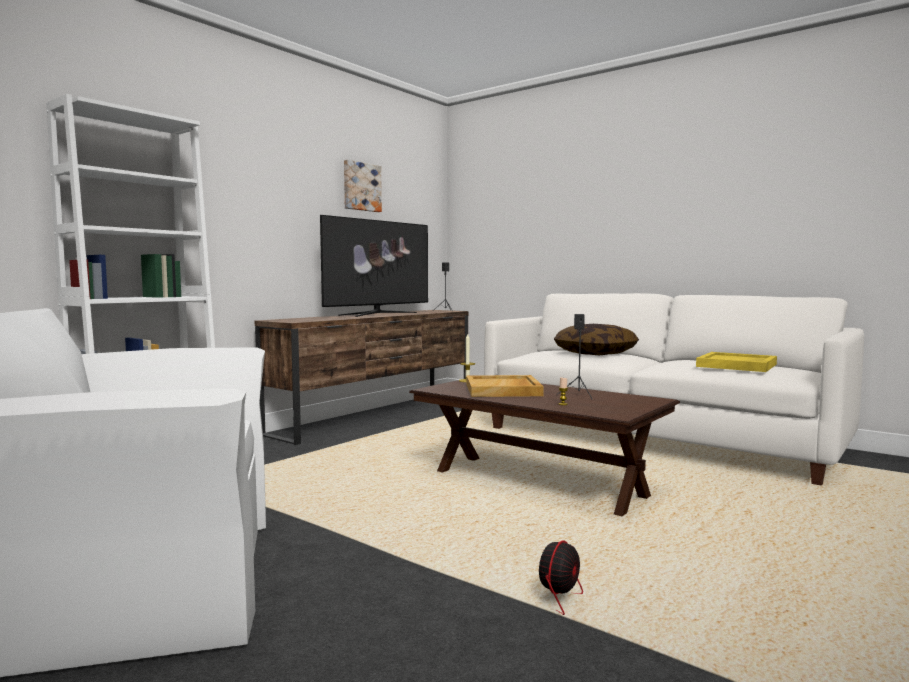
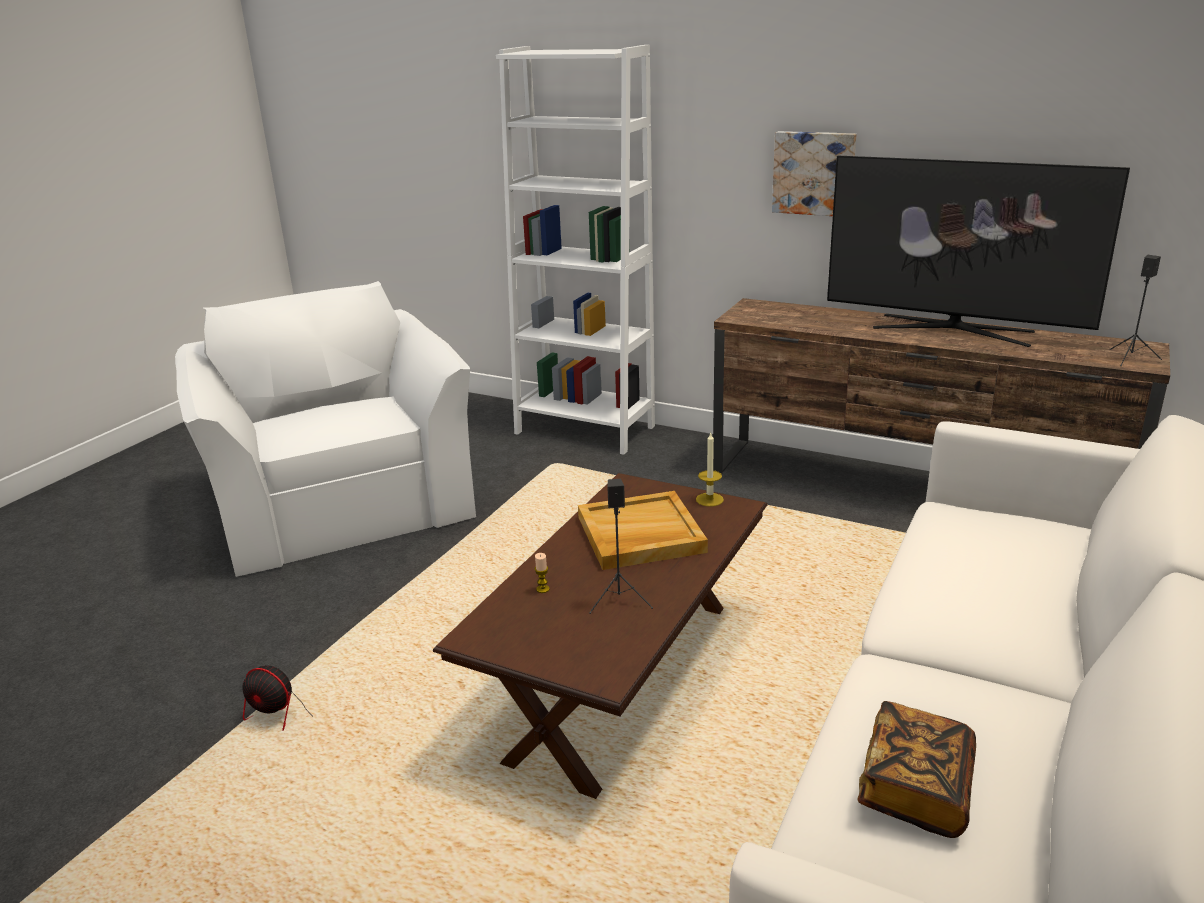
camera: 80 degrees right, 20 degrees up
(361, 187) = (990, 86): picture -> picture (814, 173)
(595, 353) = (987, 586): pillow -> none
(737, 365) = (915, 789): yellow tray -> book

